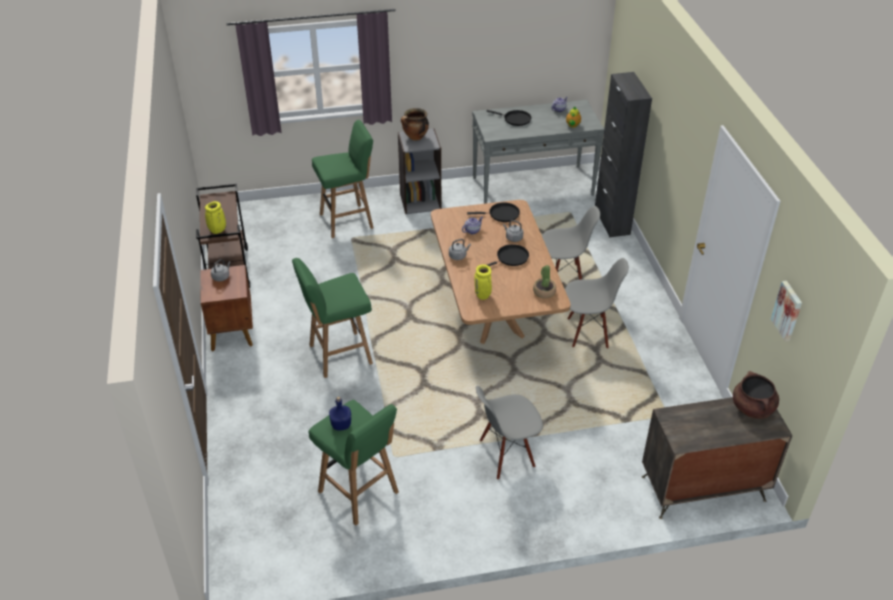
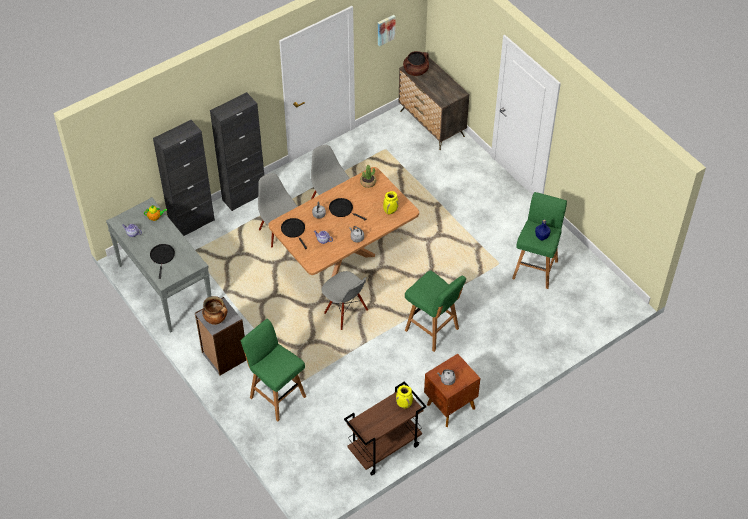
camera: 115 degrees left, 10 degrees up
(506, 454) = (462, 212): grey chair -> grey chair (345, 312)
(636, 267) = (244, 196): none -> black cabinet

